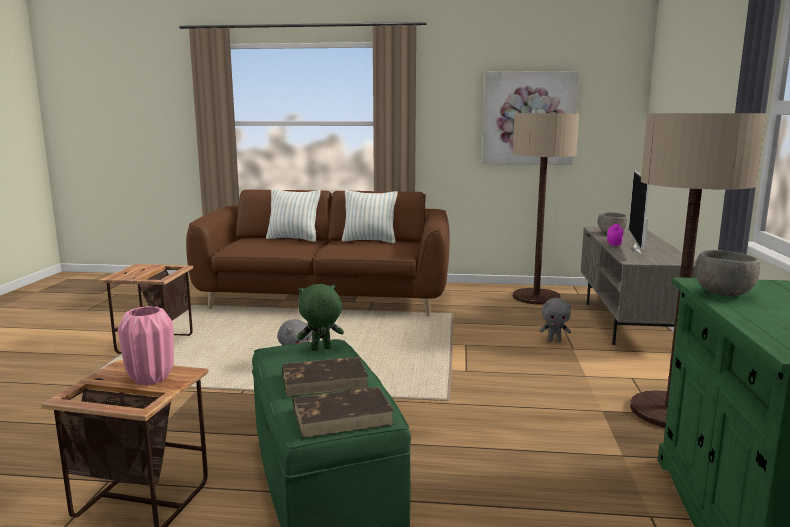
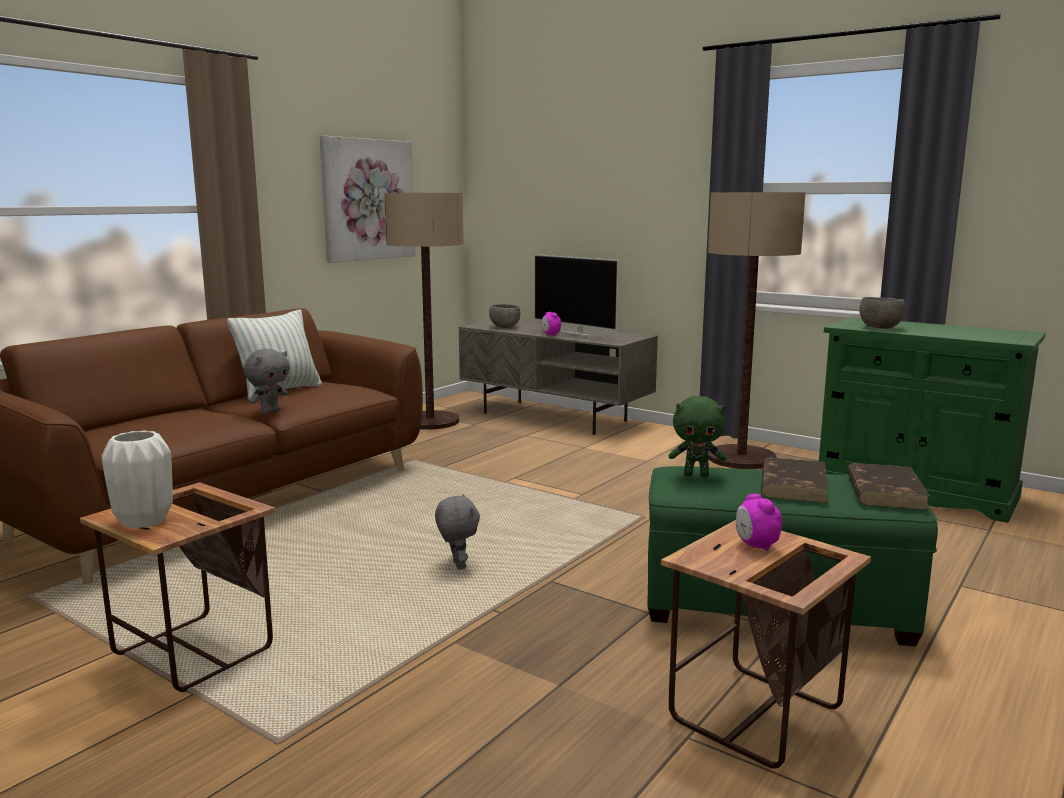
camera: 60 degrees left, 0 degrees up
(132, 271) = (143, 521): none -> white vase
(150, 379) = (756, 545): pink vase -> alarm clock
(293, 239) = (167, 415): pillow -> none
(320, 349) = (696, 475): green plush toy -> green plush toy turned 90 degrees counterclockwise
(554, 341) = (556, 447): grey plush toy -> grey plush toy (270, 412)

